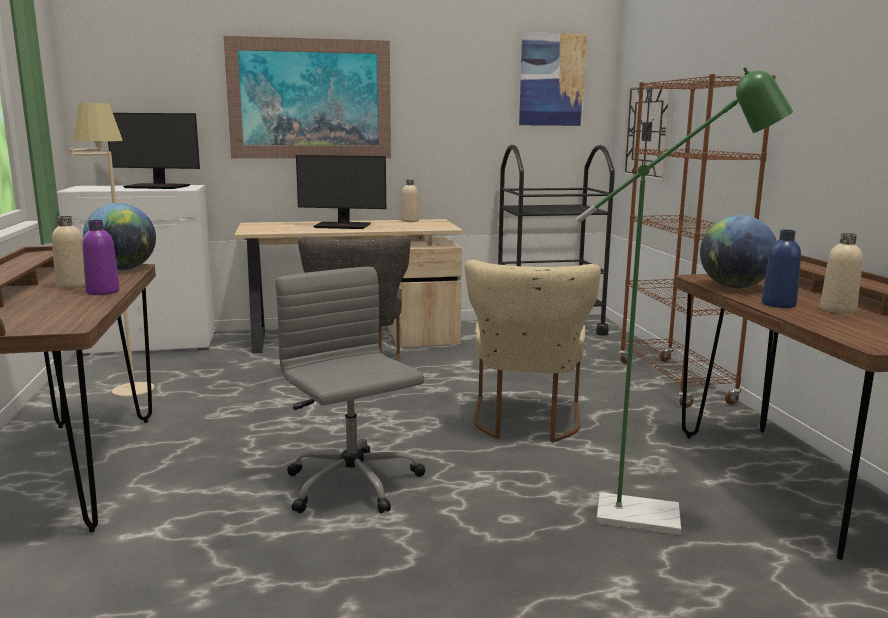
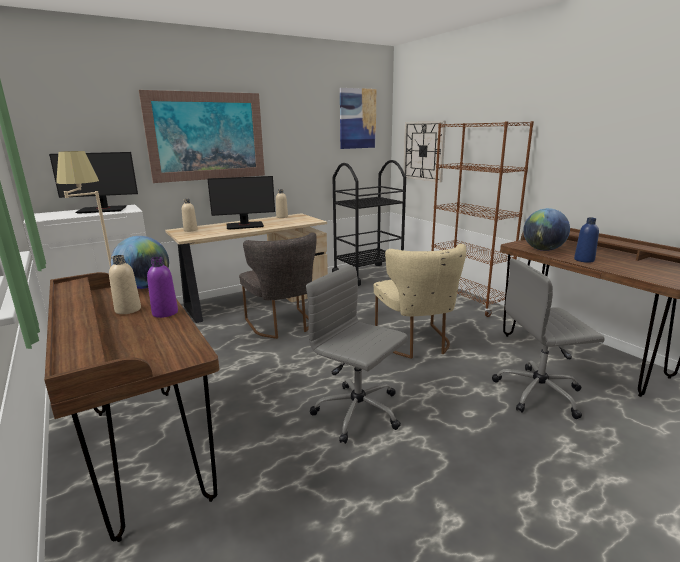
camera: 20 degrees left, 5 degrees up
(655, 517) = (539, 393): green floor lamp -> grey office chair
(837, 310) = (615, 260): beige bottle -> beige bottle (190, 230)

